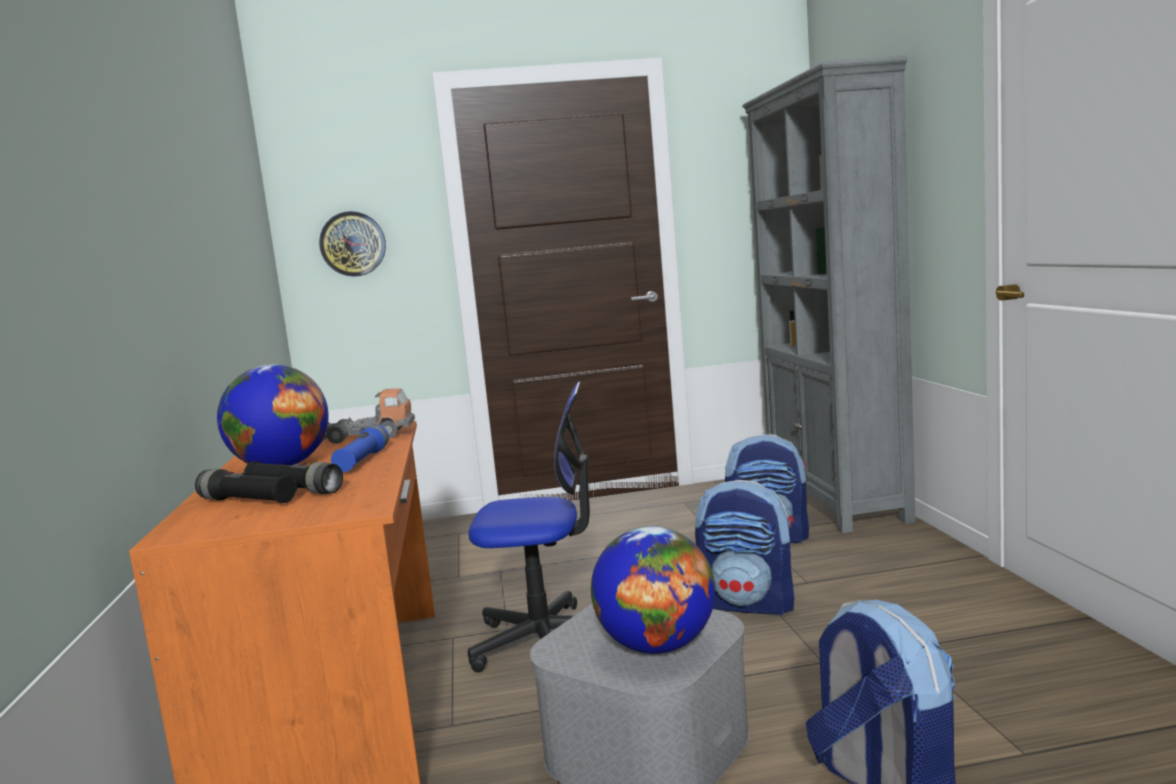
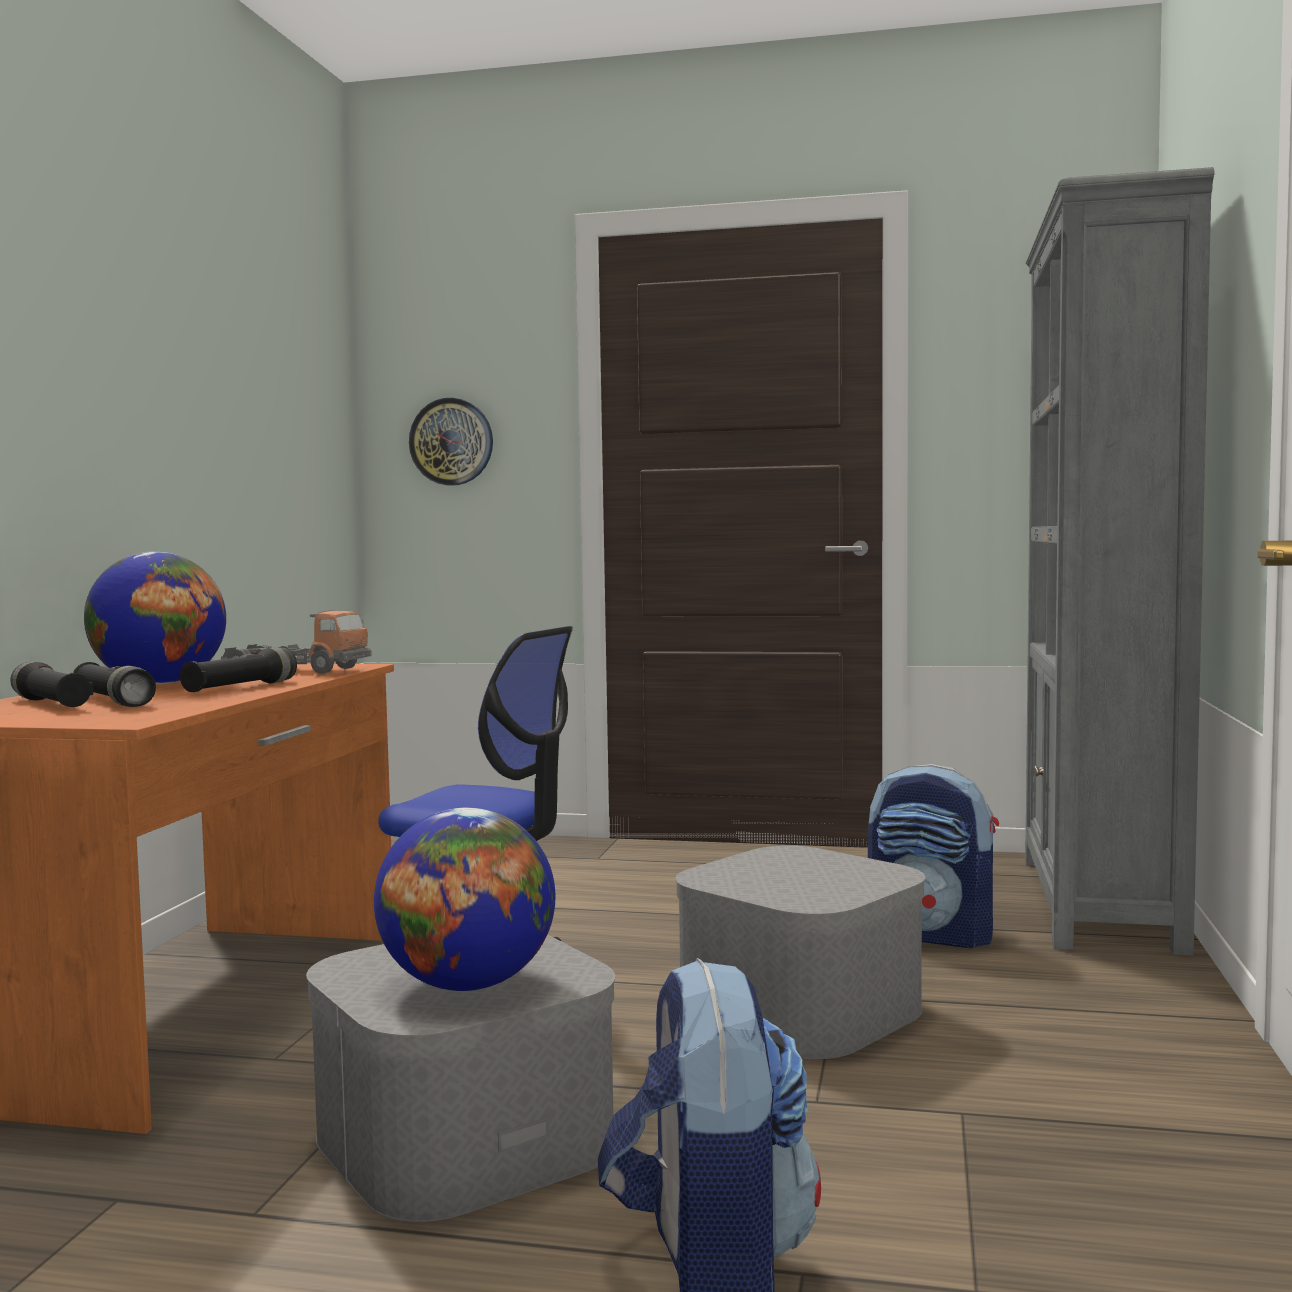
camera: 20 degrees right, 5 degrees down
(362, 461) = (240, 688): blue flashlight -> black flashlight
(749, 604) = (801, 1008): backpack -> grey storage box

